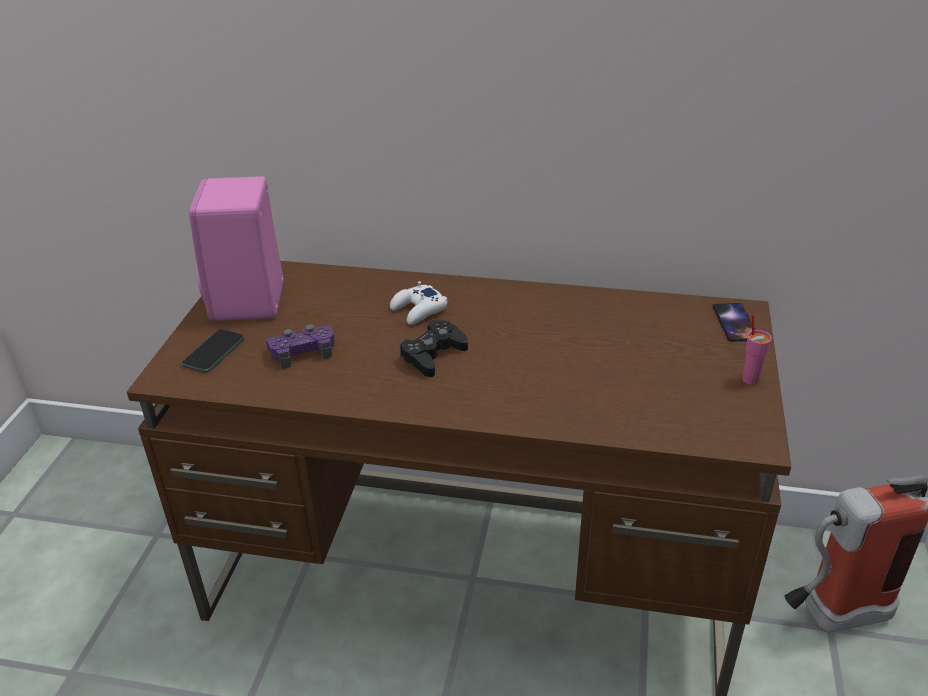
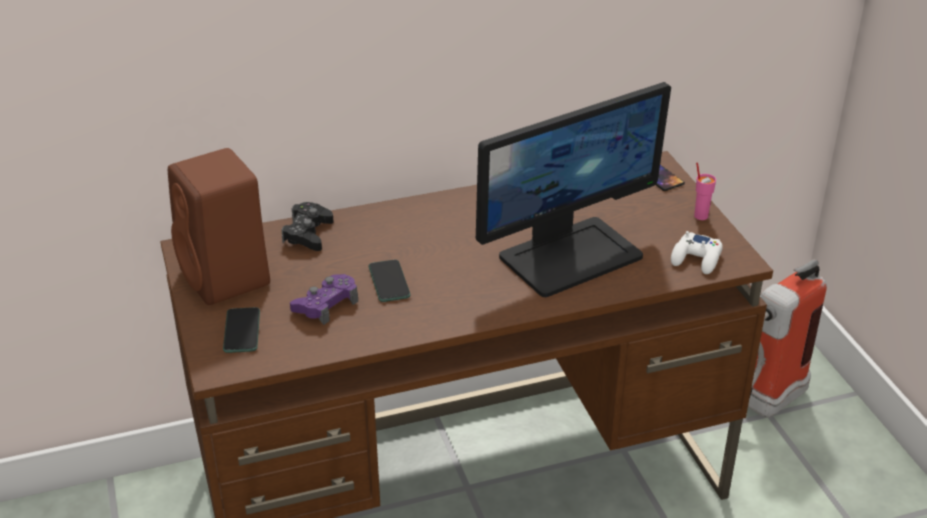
camera: 30 degrees left, 0 degrees up
(248, 303) = (227, 279): pink speaker -> brown speaker
(375, 348) = (389, 282): none -> phone
(419, 310) = (395, 238): white game controller -> white game controller (696, 259)
(433, 355) = (444, 272): black game controller -> black game controller (308, 234)
(570, 376) = (569, 255): none -> monitor

